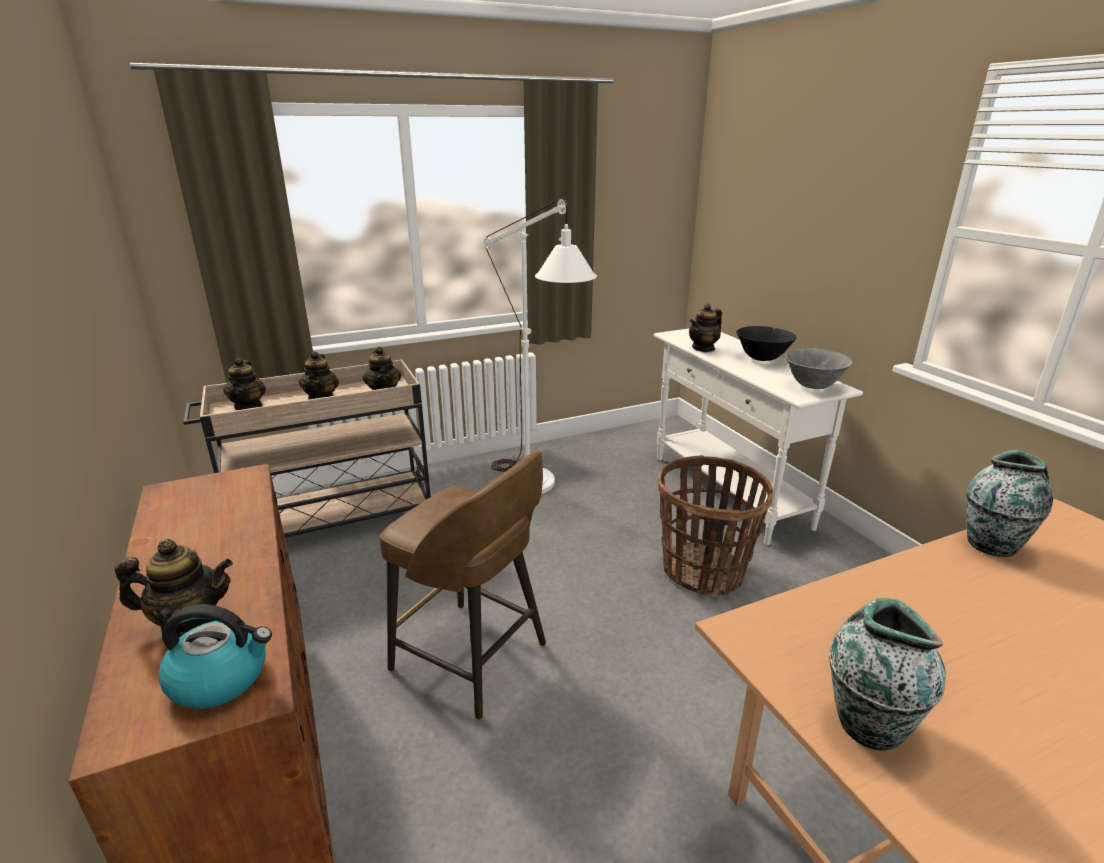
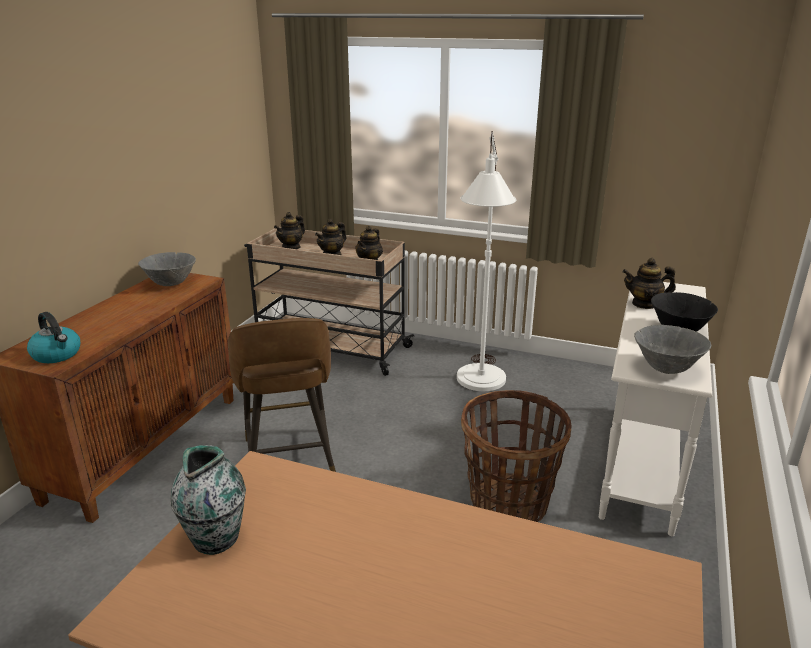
camera: 45 degrees right, 0 degrees up
(190, 623) = (83, 331): teapot -> none
(201, 500) = (170, 284): none -> grey bowl
(992, 545) = (531, 541): vase -> none

